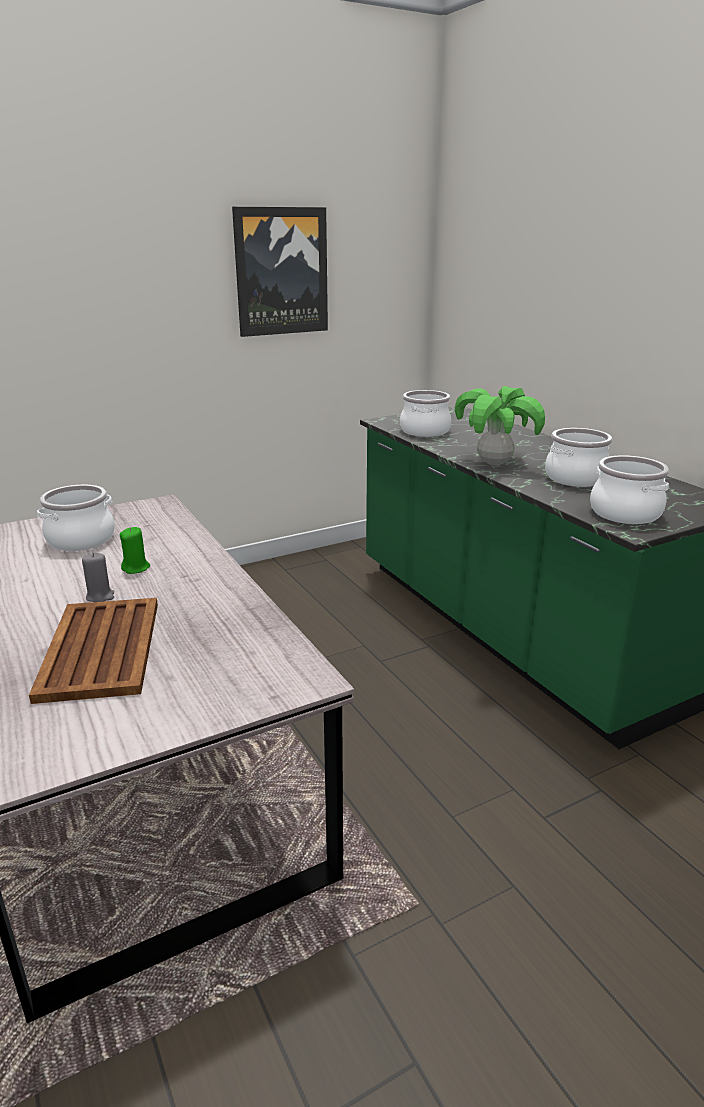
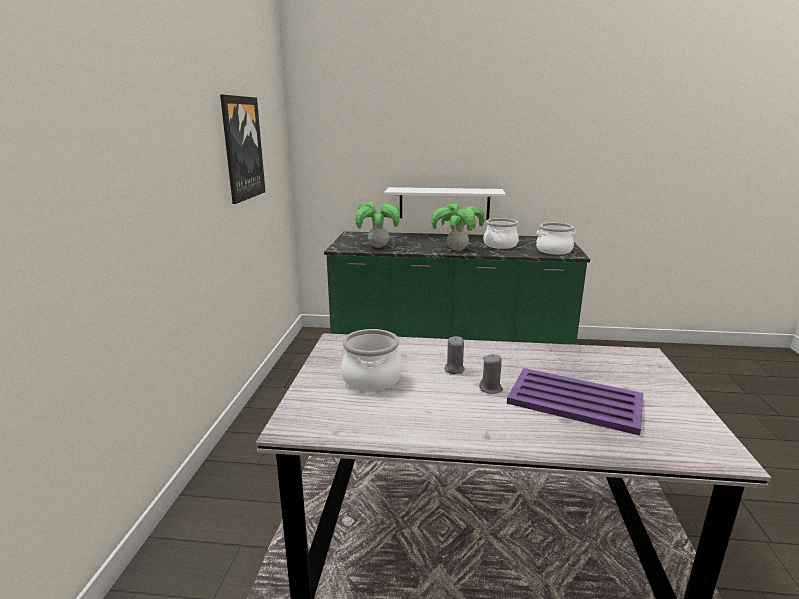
camera: 55 degrees left, 5 degrees down
(100, 650) = (576, 401): brown tray -> purple tray
(136, 568) = (454, 369): green candle -> grey candle
(425, 431) = (378, 246): cooking pot -> potted plant
(580, 390) = (444, 203): none -> white shelf

